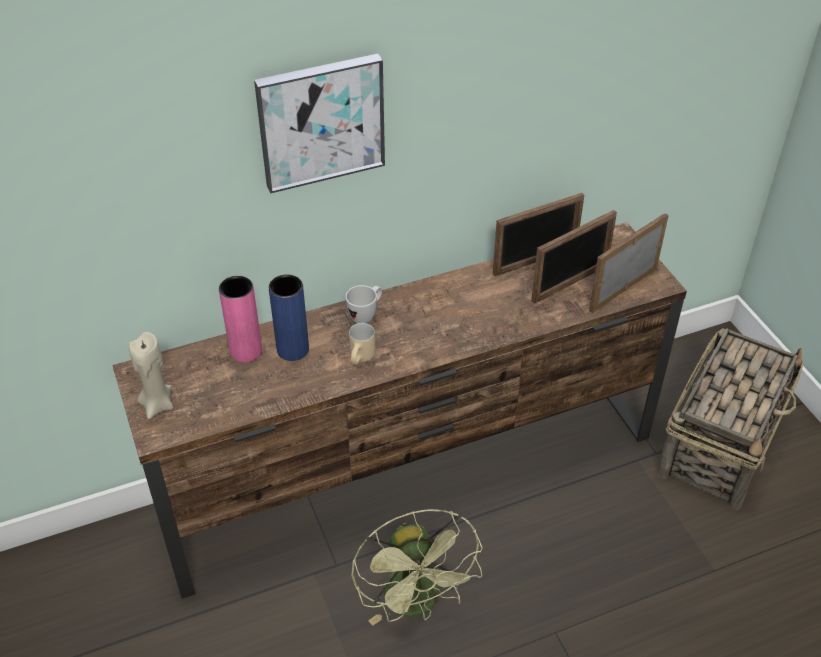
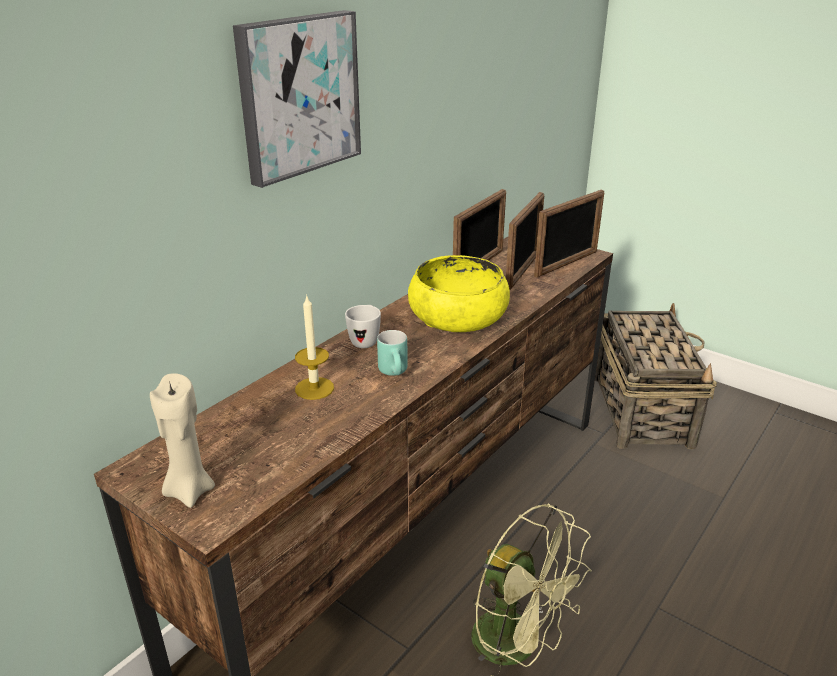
camera: 30 degrees left, 15 degrees down
(246, 351) = (261, 406): pink vase -> none
(293, 349) = (314, 388): blue vase -> candle
(362, 359) = (396, 373): beige mug -> turquoise mug
(461, 318) = (457, 317): none -> yellow bowl
(623, 289) = (566, 264): picture frame -> picture frame turned 150 degrees counterclockwise

